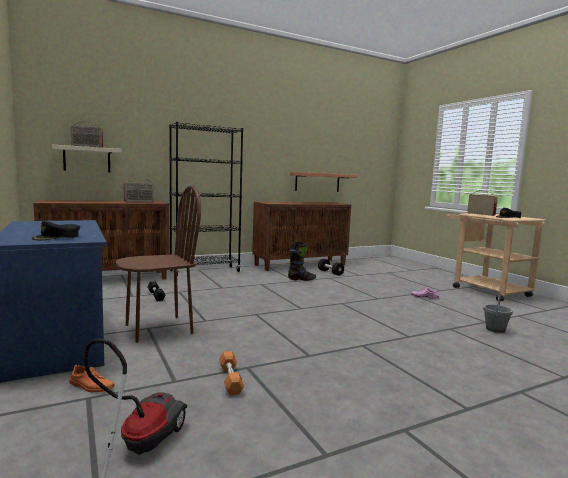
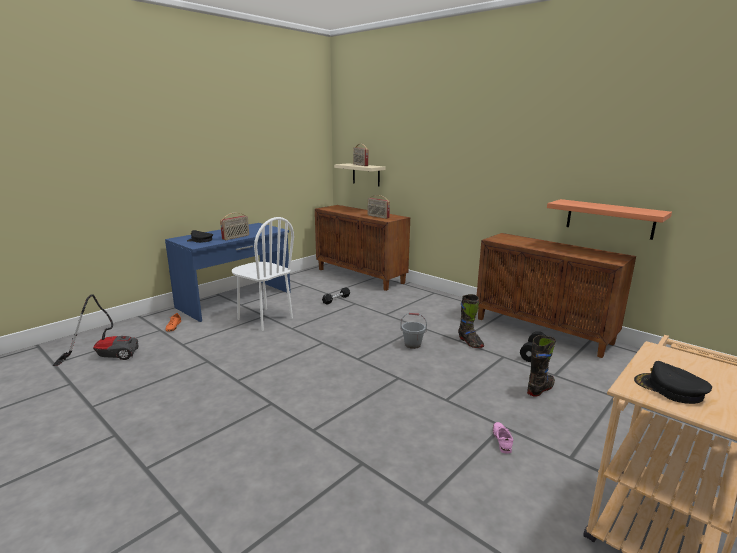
camera: 70 degrees right, 10 degrees up
(158, 329) = (265, 319): brown chair -> white chair
(205, 271) = (431, 296): black bookcase -> none
(230, 379) = (187, 360): orange dumbbell -> none
(373, 280) = (540, 389): none -> black boot
(481, 214) = (673, 360): radio -> radio (236, 237)
(495, 329) = (391, 511): grey bucket -> grey bucket (412, 345)

